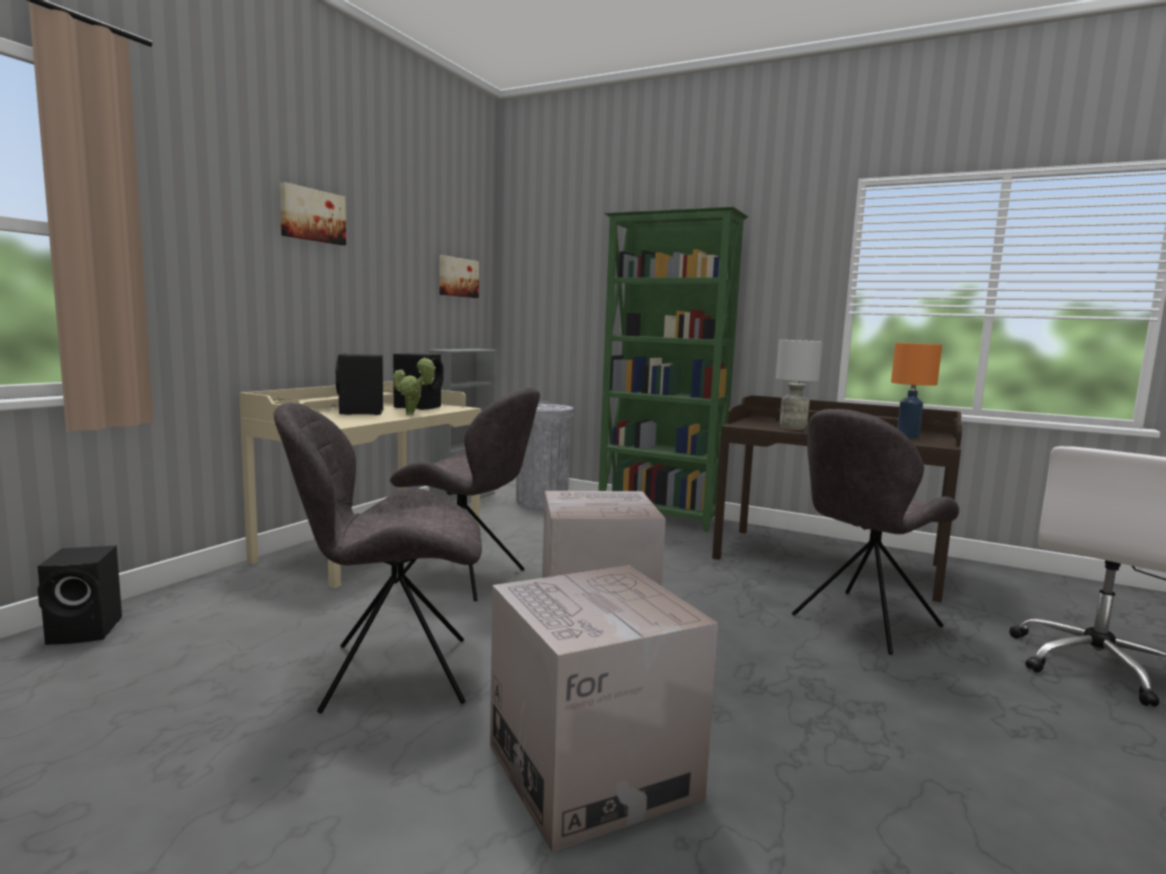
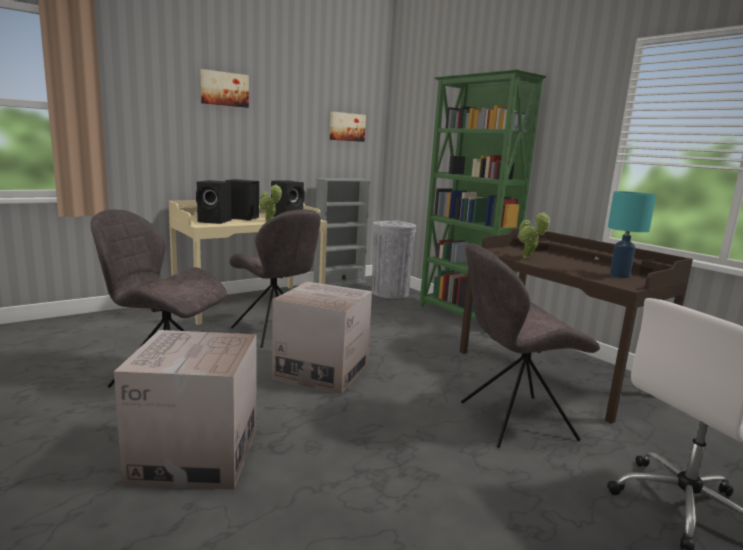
camera: 25 degrees right, 5 degrees up
(87, 631) = (65, 324): black speaker -> black speaker (215, 221)
(793, 428) = (528, 258): grey table lamp -> potted plant
(908, 437) = (620, 276): orange table lamp -> turquoise table lamp

